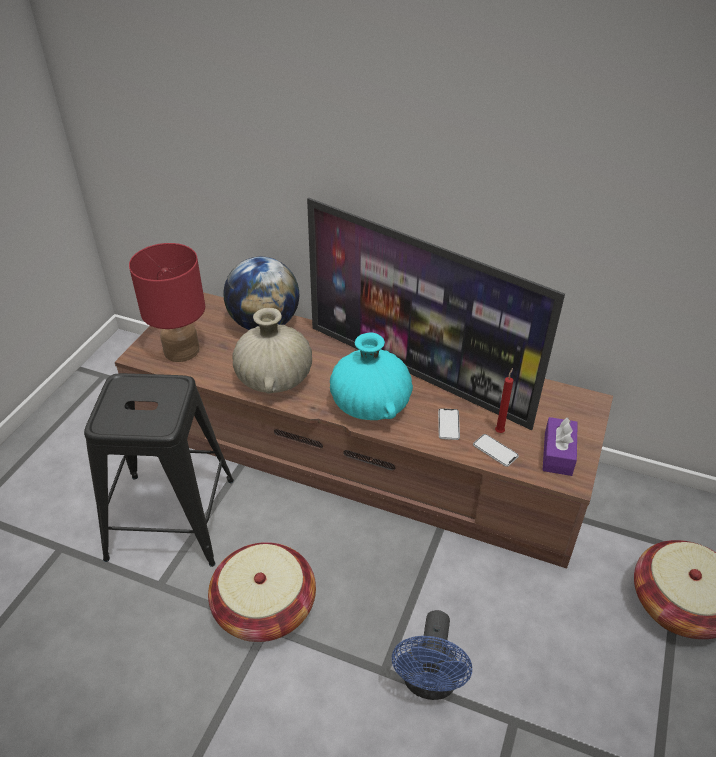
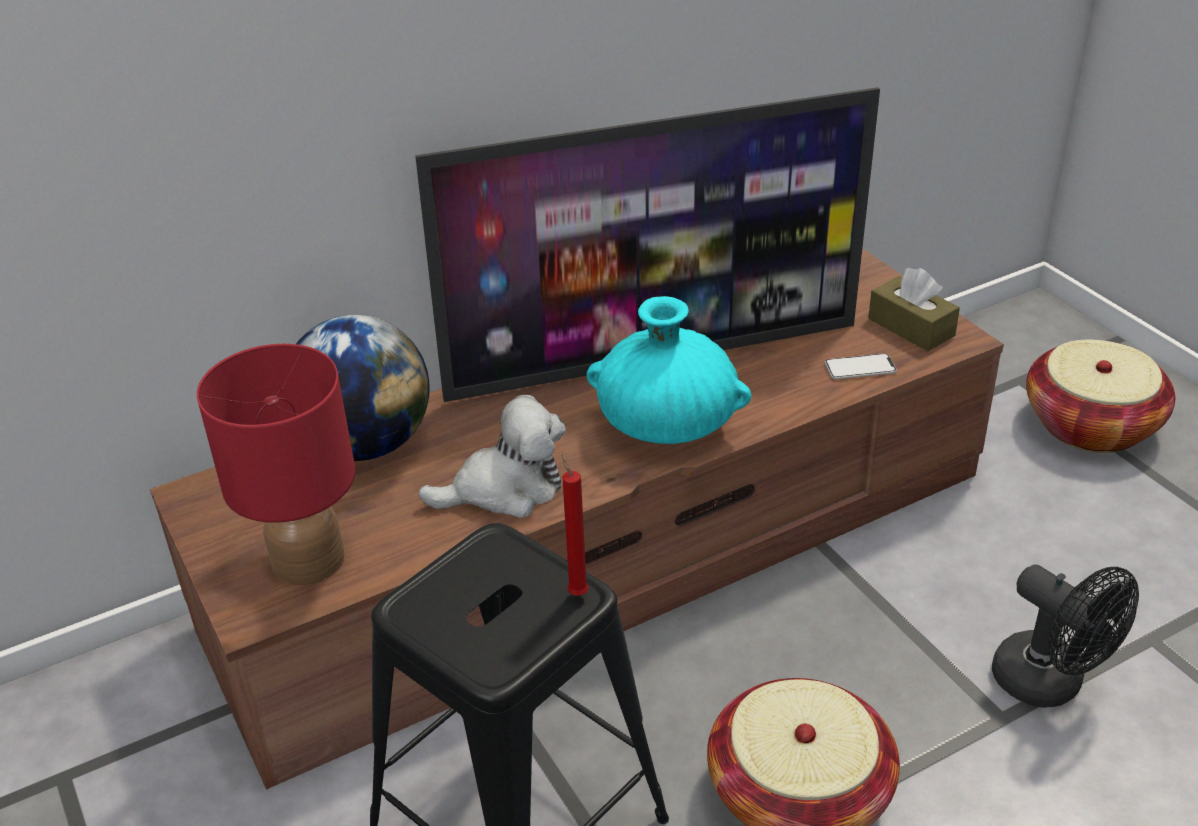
camera: 50 degrees left, 5 degrees down
(274, 379) = (505, 489): beige vase -> plush toy
(429, 683) = (1050, 684): blue fan -> black fan
(448, 424) = (777, 380): phone -> none
(500, 431) = (830, 348): red candle -> red candle (577, 592)
(558, 454) = (911, 327): purple tissue box -> brown tissue box

